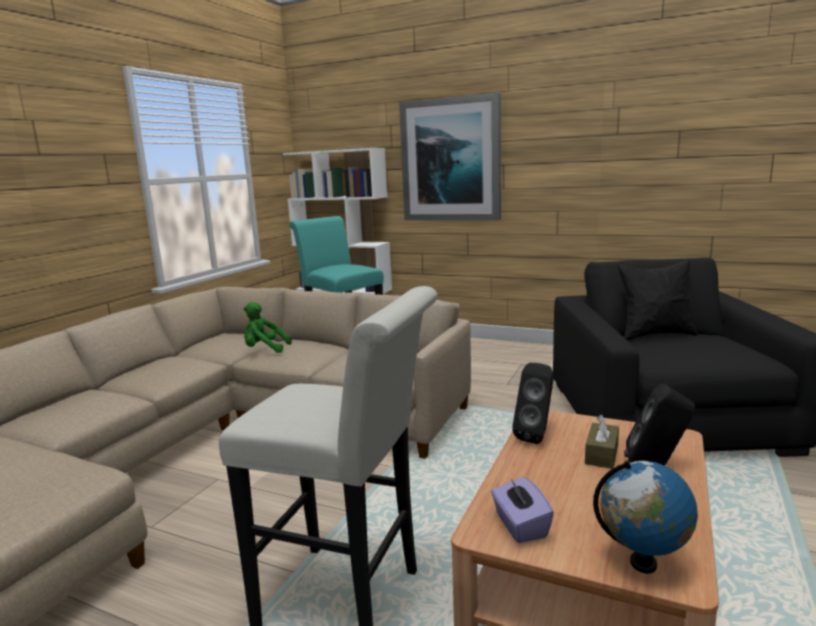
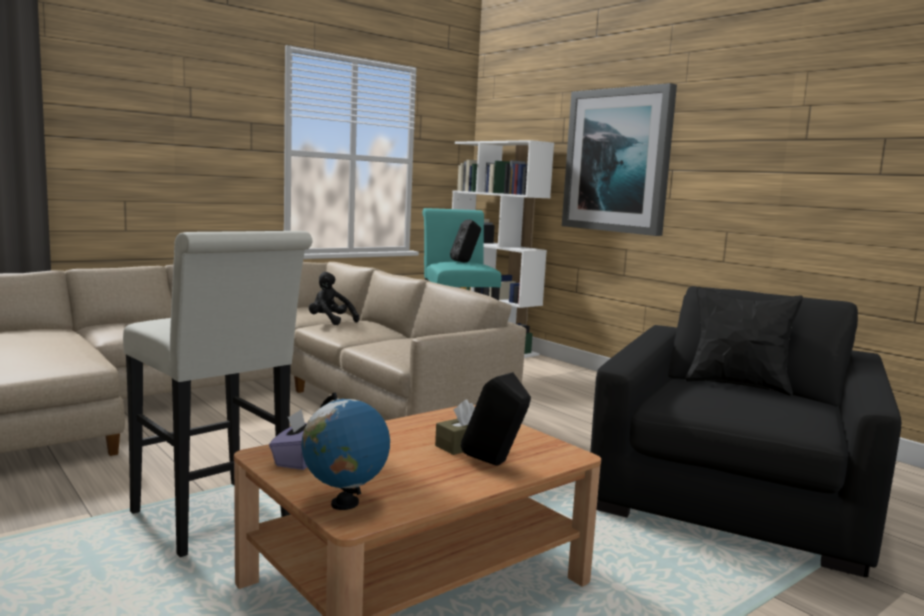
camera: 25 degrees right, 5 degrees down
(264, 349) = (330, 321): green plush toy -> black plush toy
(536, 436) = (434, 420): black speaker -> black speaker (465, 262)

